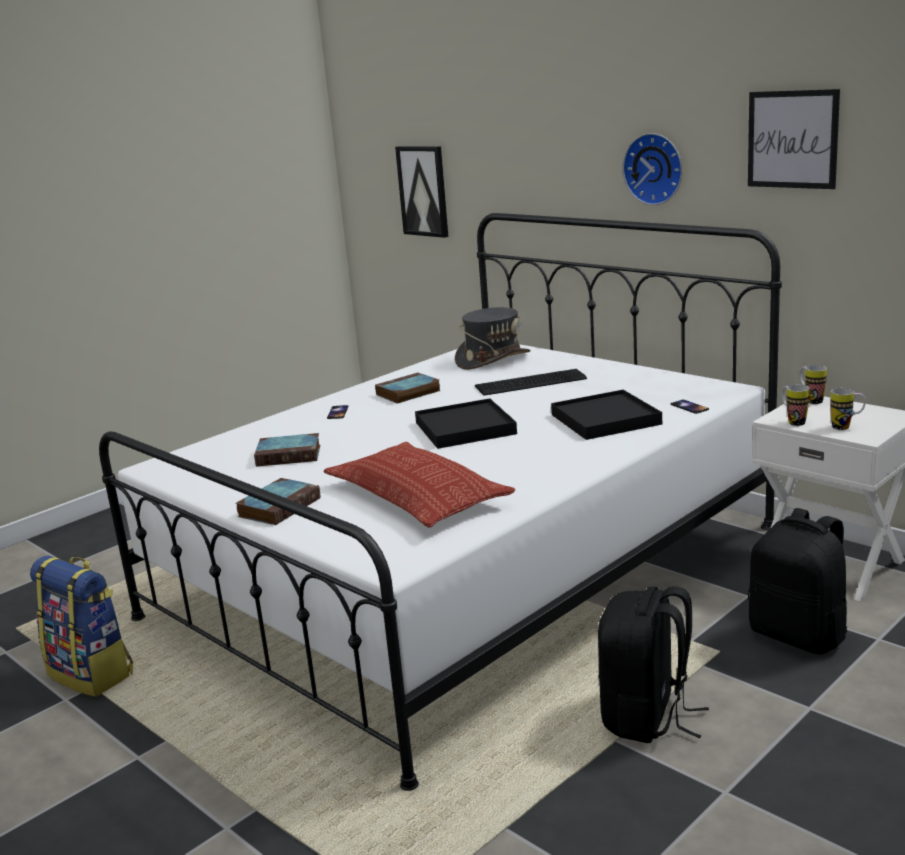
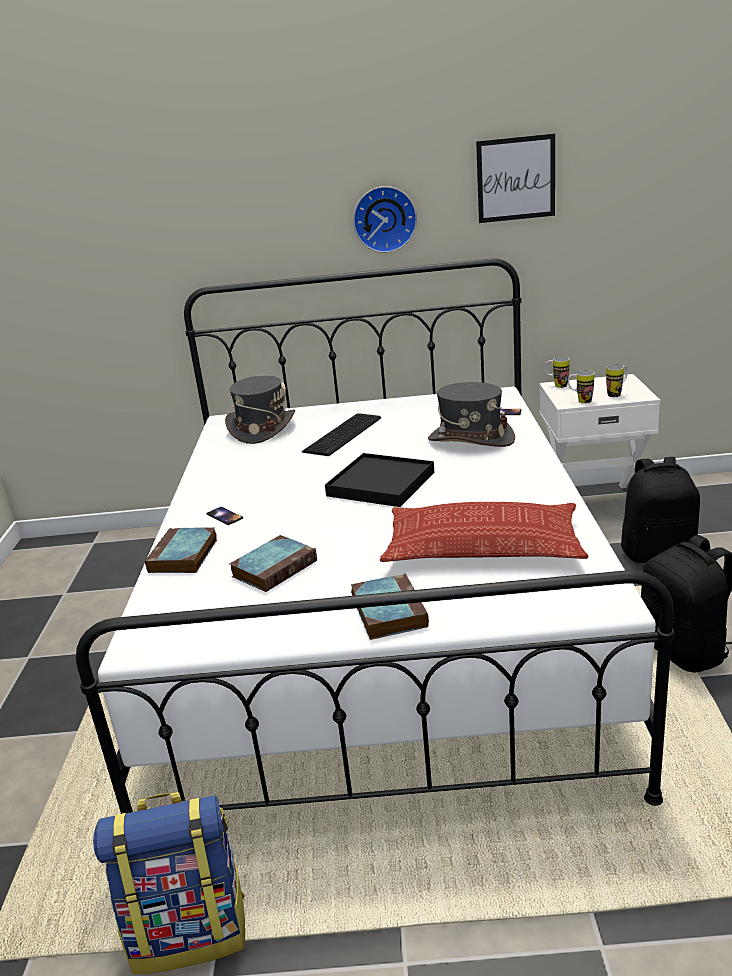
camera: 45 degrees left, 5 degrees up
(407, 393) = (252, 477): book -> book (183, 556)
(423, 191) = (89, 280): picture -> none
(605, 419) = (470, 439): black tray -> grey hat

